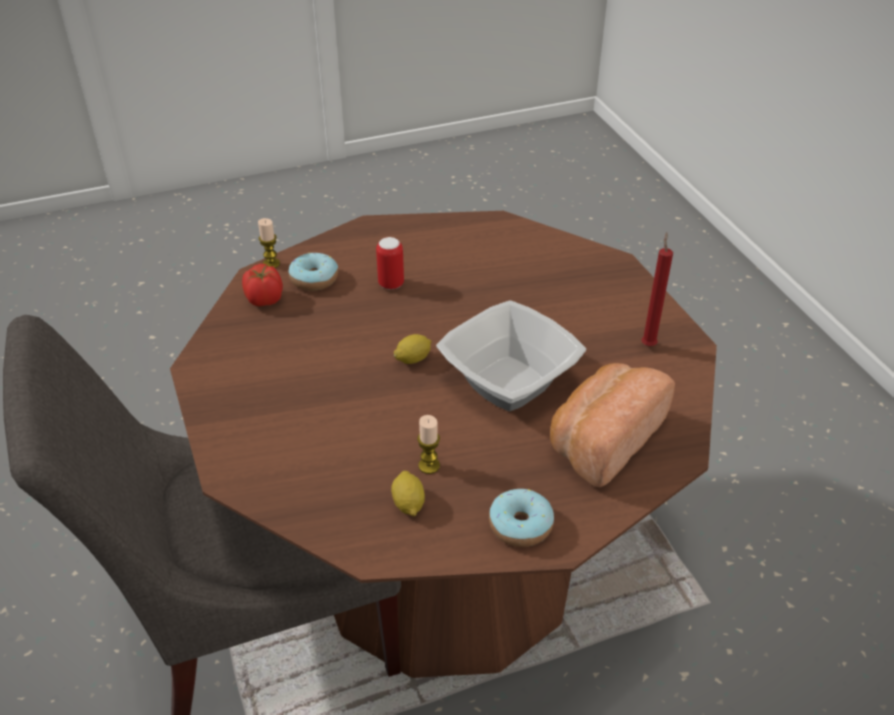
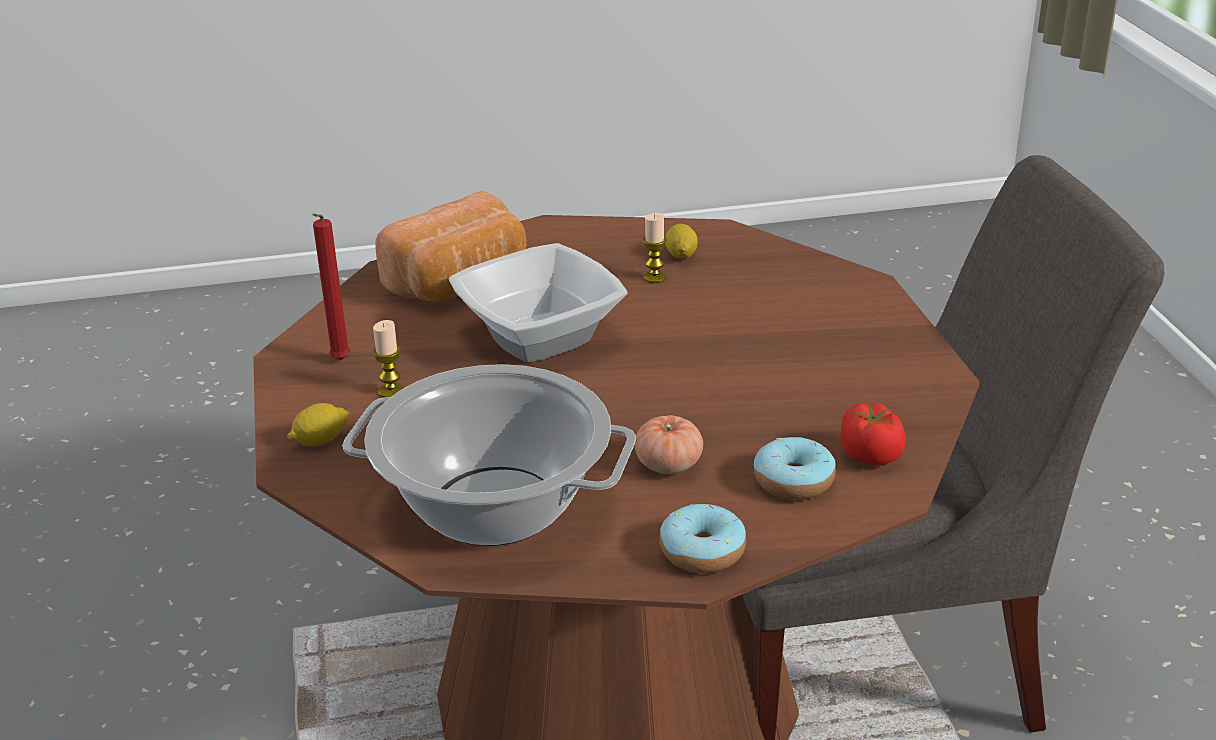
camera: 170 degrees left, 10 degrees down
(271, 264) = (871, 514): candle -> candle (391, 391)
(391, 284) = (668, 464): can -> tomato
(413, 359) = (652, 367): lemon -> lemon (320, 440)
(487, 250) = (493, 507): none -> cooking pot
(520, 525) = (577, 237): donut -> donut (702, 552)

